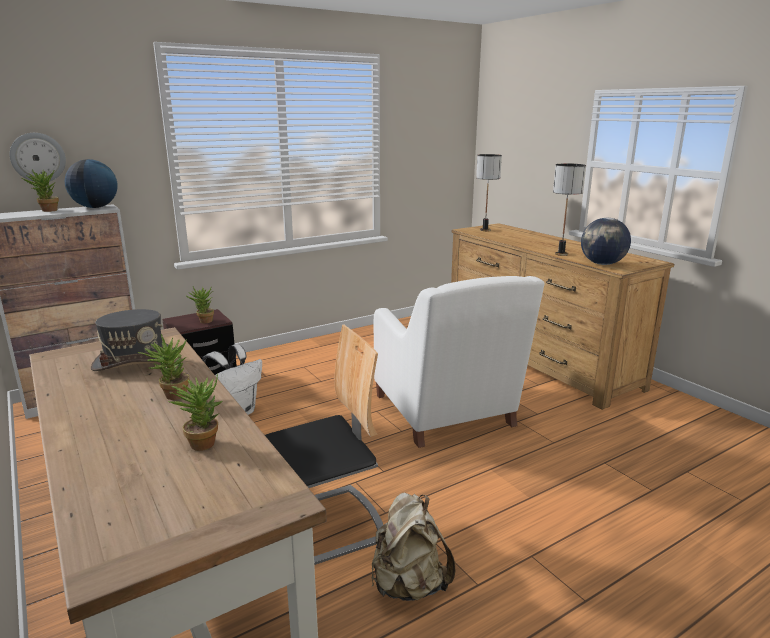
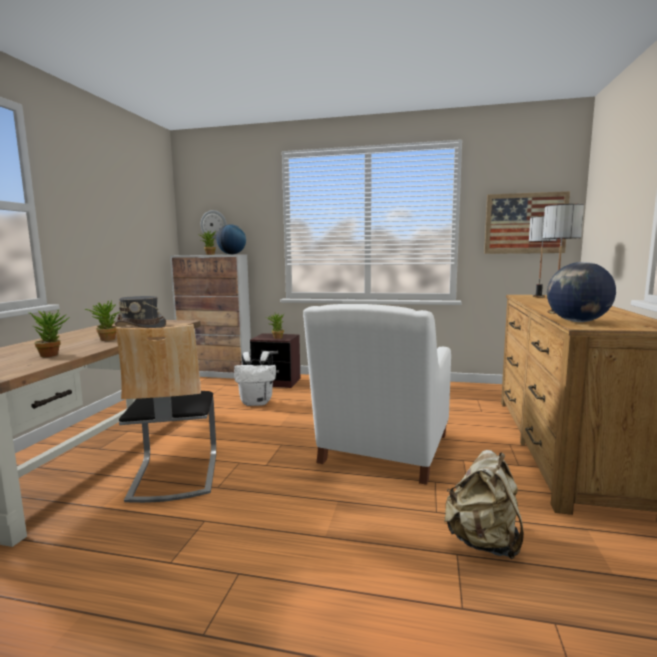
camera: 45 degrees right, 10 degrees down
(321, 527) = (174, 475): chair -> chair turned 60 degrees clockwise
(409, 585) = (142, 532): beige backpack -> beige backpack (483, 542)
(434, 150) = (525, 223): none -> picture

